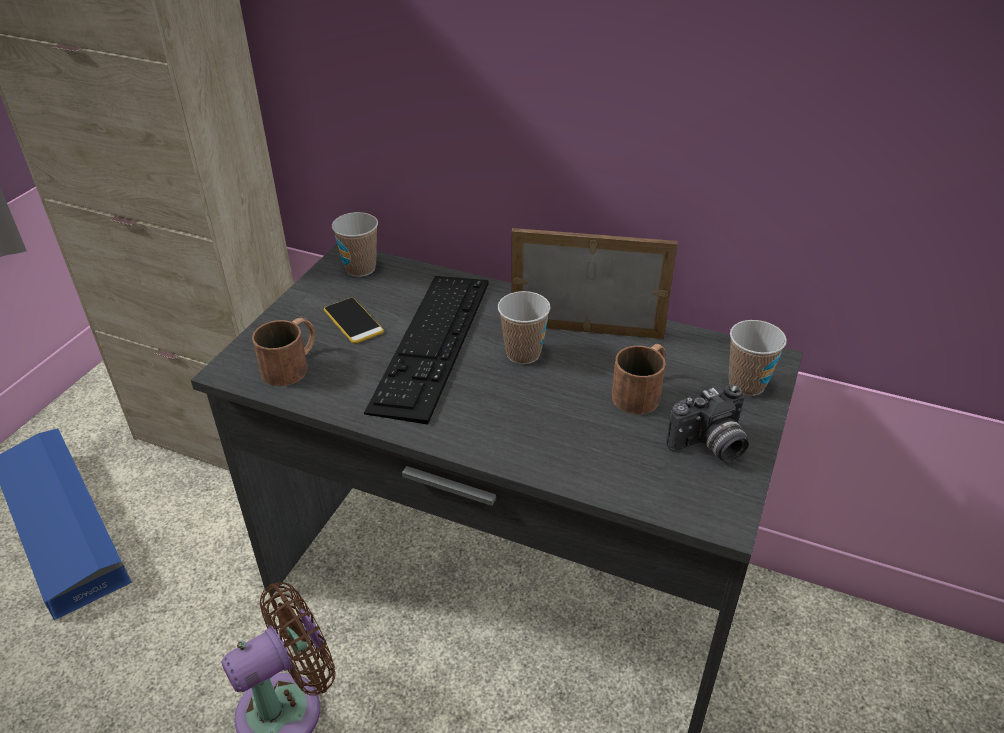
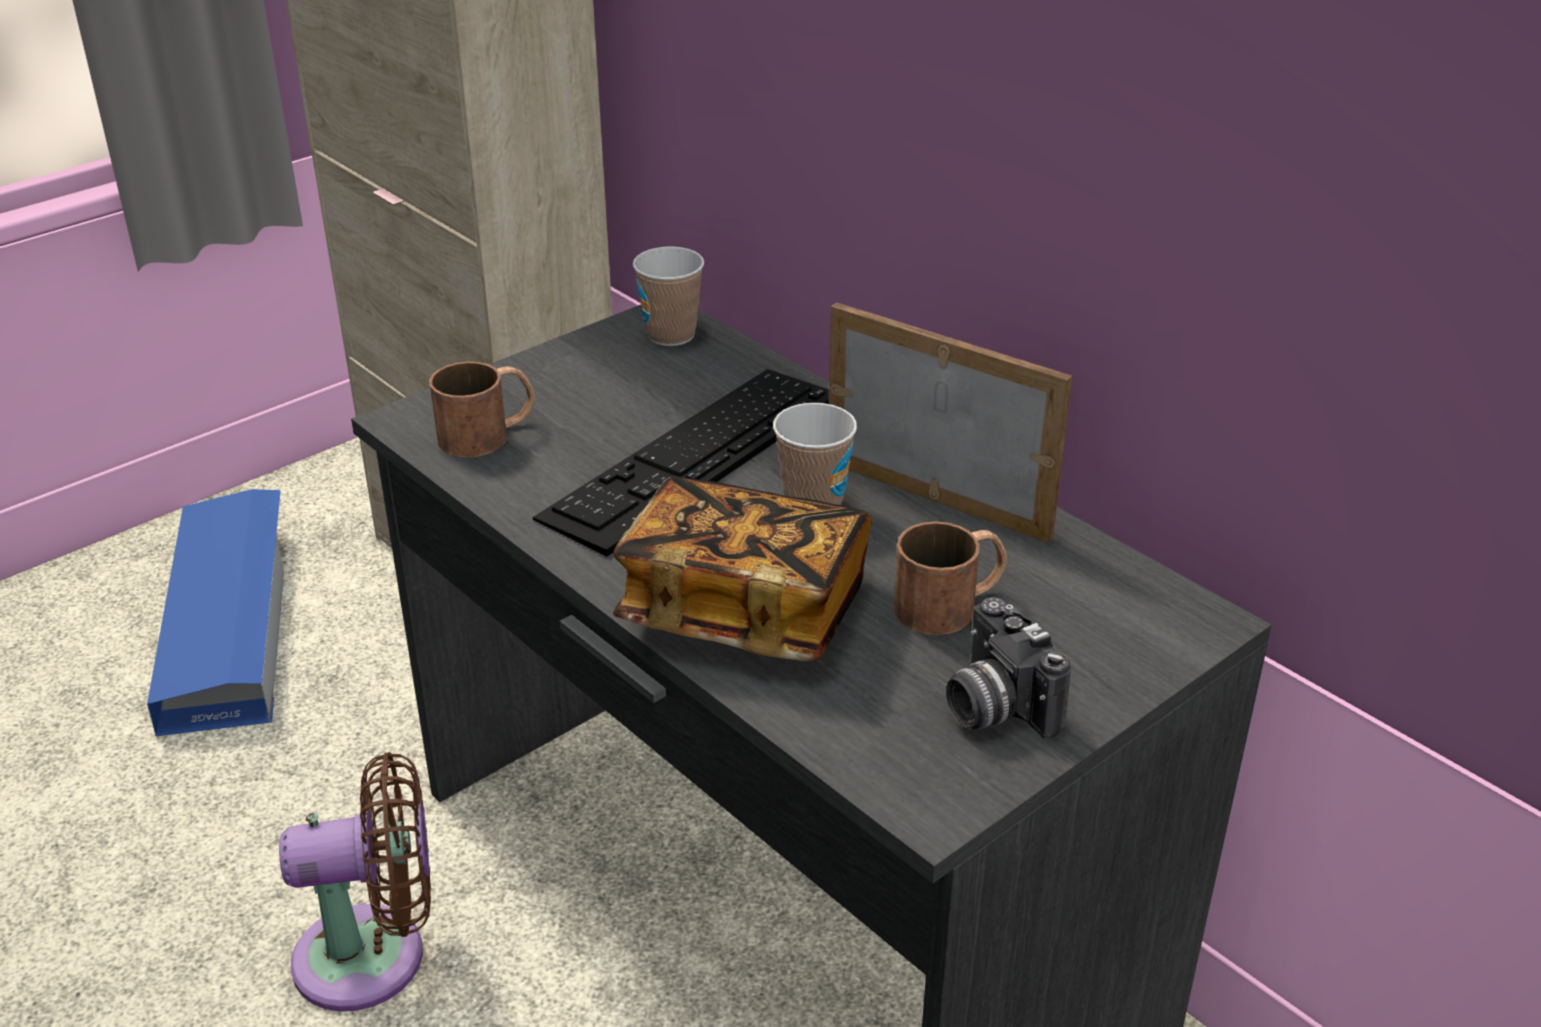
camera: 25 degrees right, 5 degrees down
(353, 321) = (608, 400): phone -> none
(534, 432) = (745, 609): none -> book
(710, 446) = (994, 707): camera -> camera turned 60 degrees clockwise
(746, 384) = (1130, 642): cup -> none

